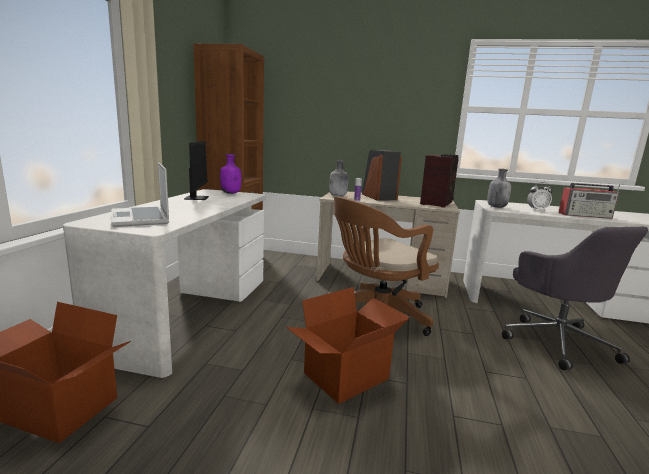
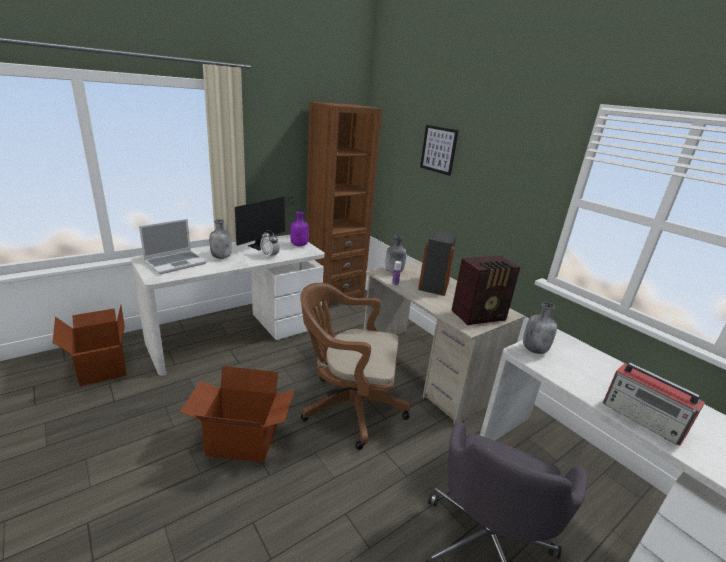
camera: 40 degrees right, 10 degrees up
(141, 218) = (176, 263): laptop -> laptop turned 150 degrees counterclockwise
(181, 208) = (222, 257): none -> grey bottle
(330, 90) = (438, 149): none -> picture
(537, 210) = (588, 377): alarm clock -> alarm clock (270, 256)

